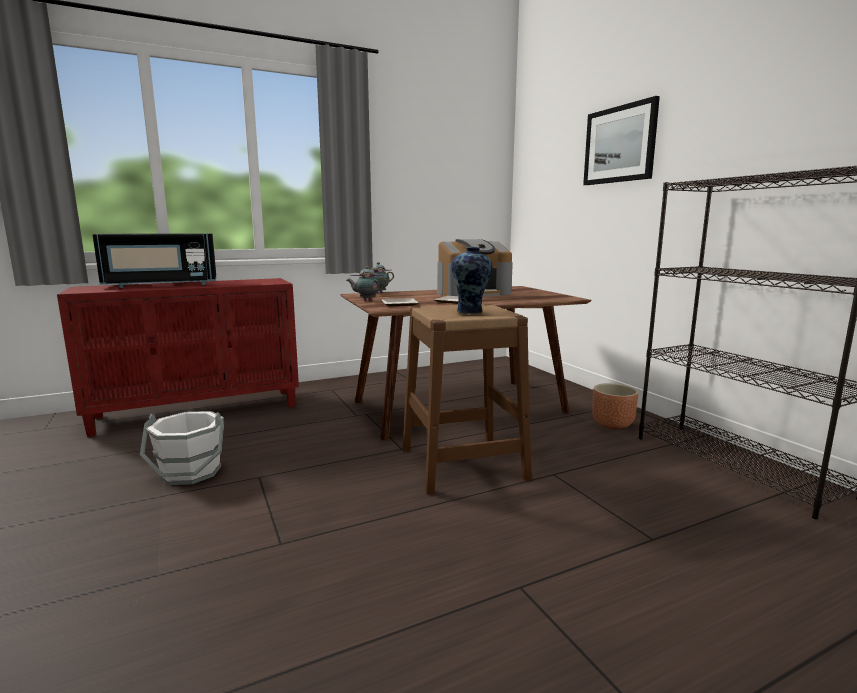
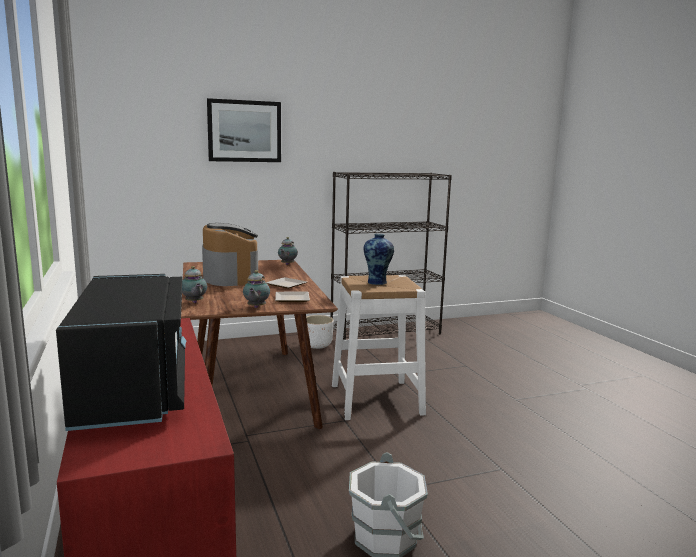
camera: 85 degrees left, 0 degrees up
(462, 463) = (376, 399): brown stool -> white stool
(555, 299) = (287, 264): none -> teapot
(613, 424) = (317, 345): brown planter -> white planter

